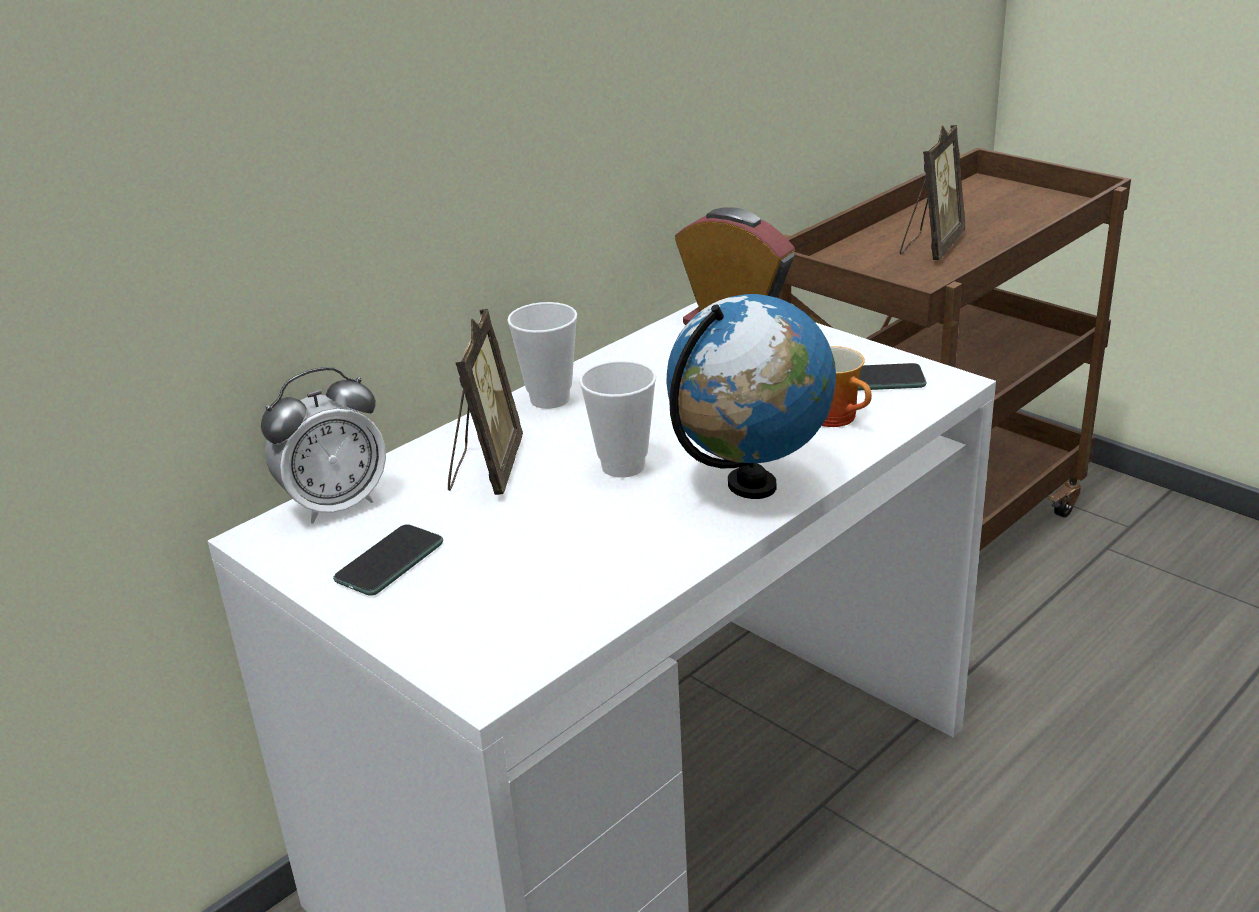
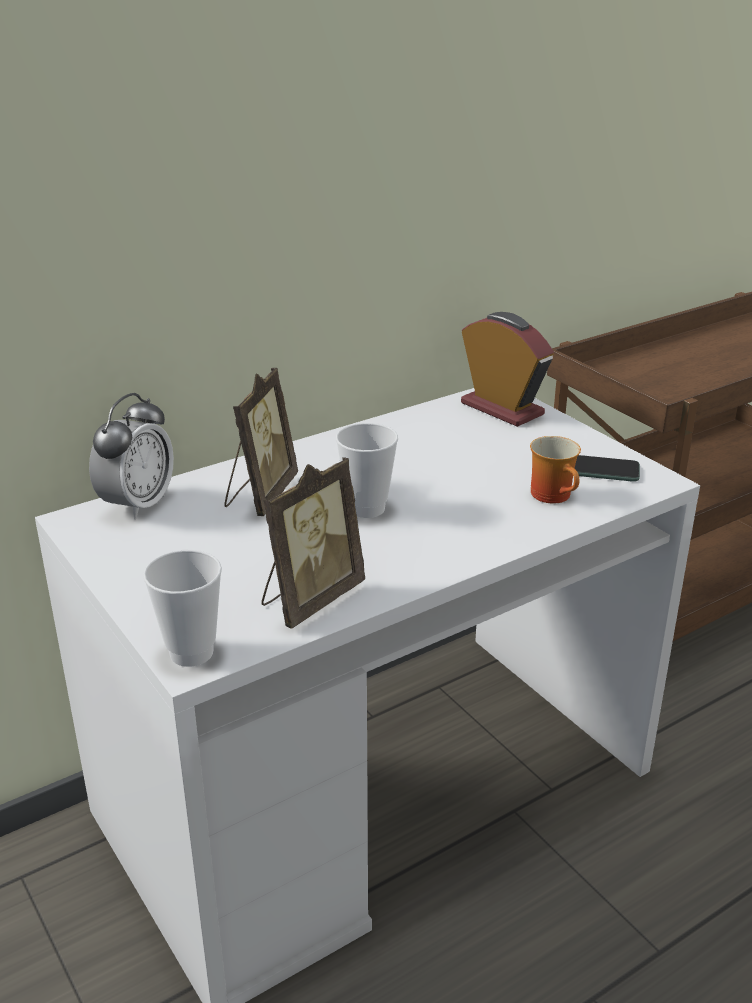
camera: 10 degrees right, 0 degrees up
(335, 505) = (137, 505): alarm clock -> alarm clock turned 45 degrees counterclockwise
(389, 562) = (159, 555): phone -> none
(550, 399) = (332, 447): cup -> cup (191, 653)
(752, 486) = (462, 540): globe -> none
(930, 247) = (691, 367): picture frame -> picture frame (310, 599)

